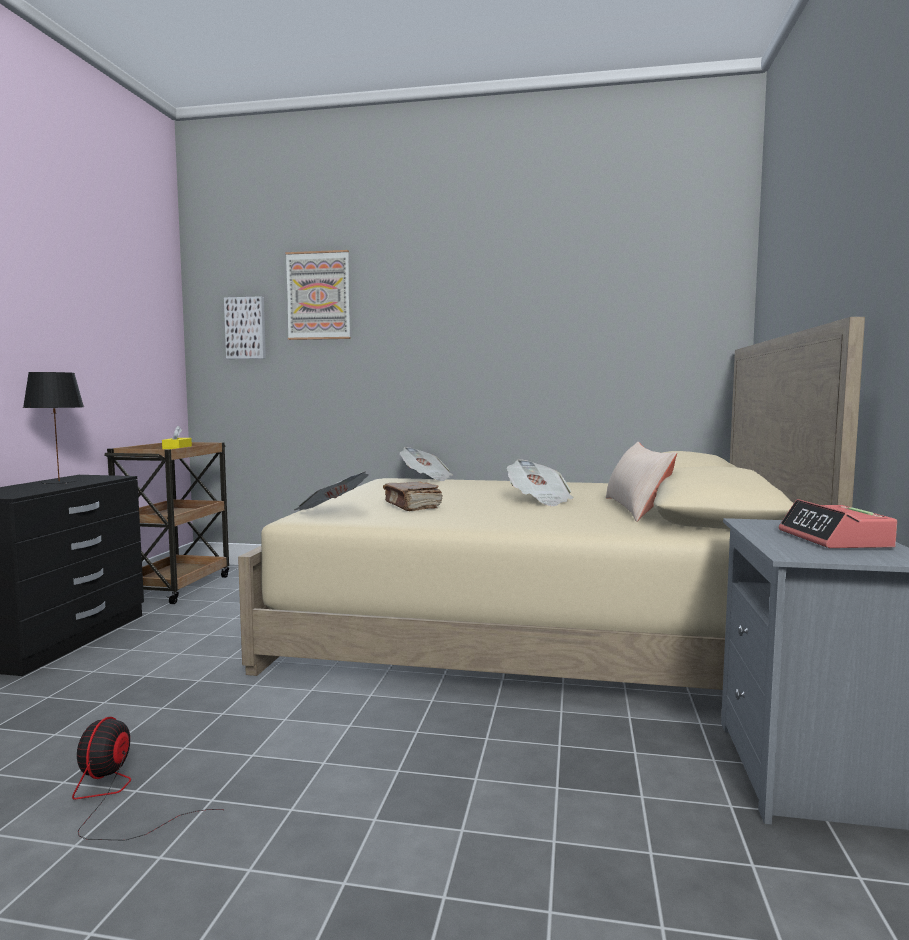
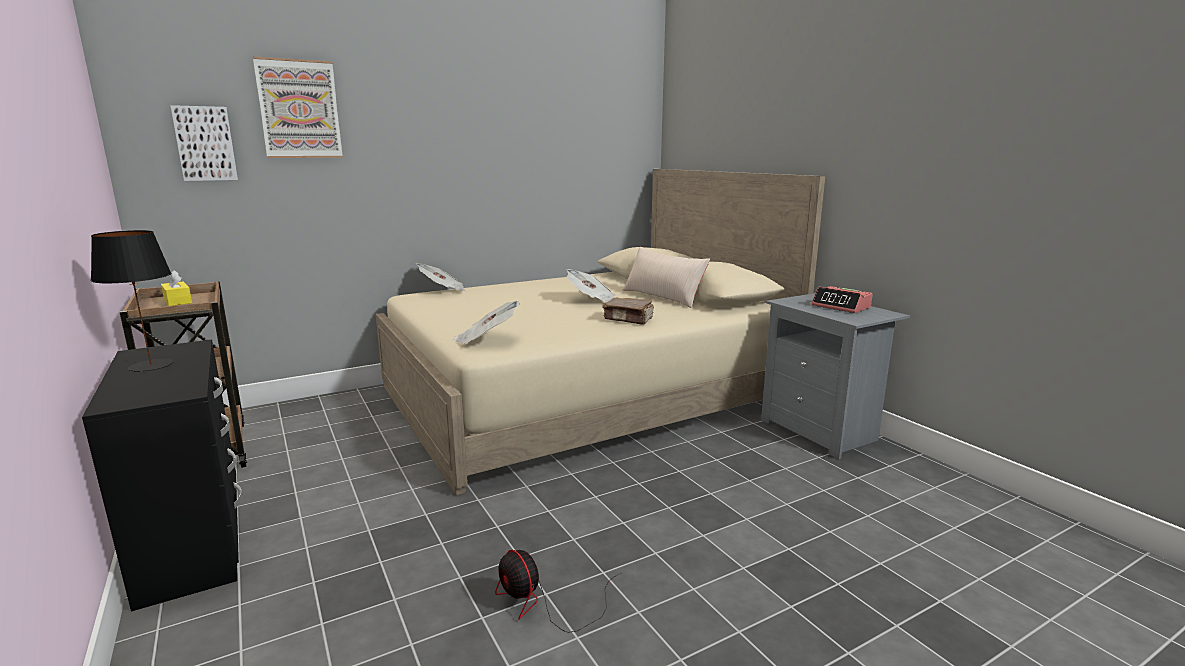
camera: 40 degrees left, 10 degrees up
(412, 506) = (525, 322): brown book -> brown book (629, 319)

